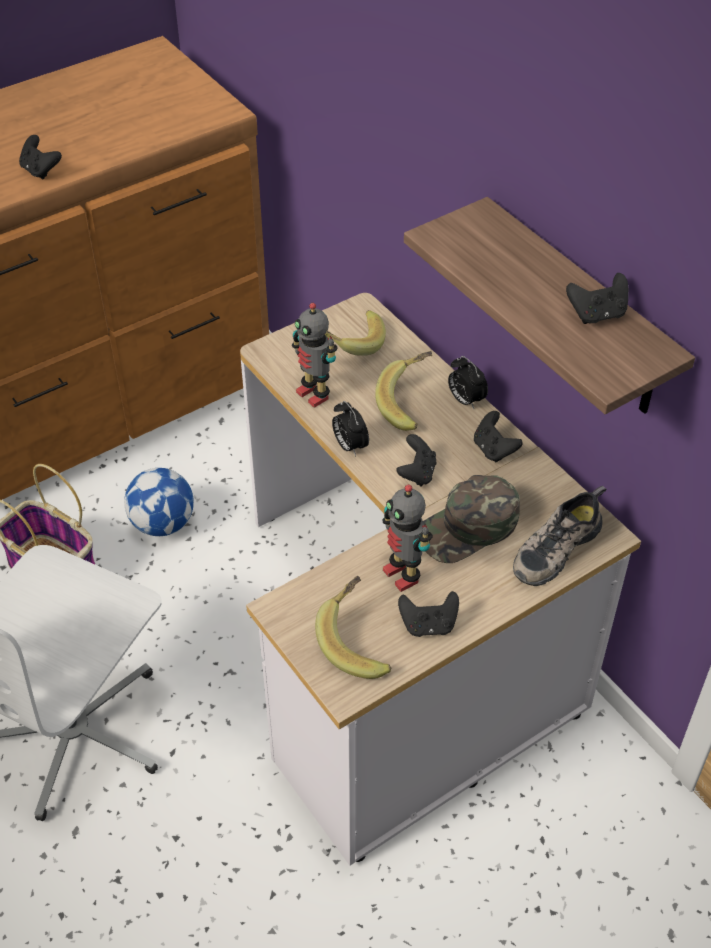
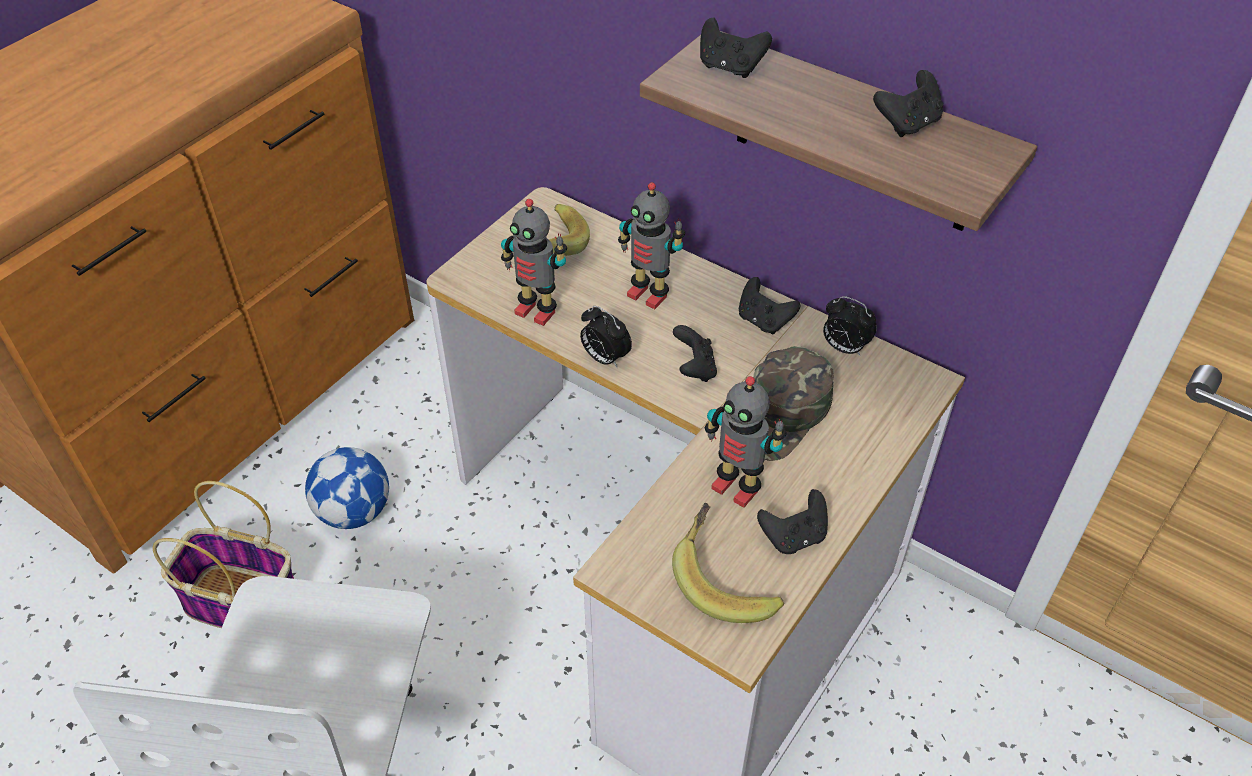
camera: 20 degrees left, 0 degrees up
(40, 171) = (118, 121): black game controller -> black game controller (730, 68)
(410, 403) = (648, 294): banana -> toy robot
(465, 400) = (706, 276): alarm clock -> alarm clock (844, 348)
(555, 546) = (882, 408): shoe -> none

